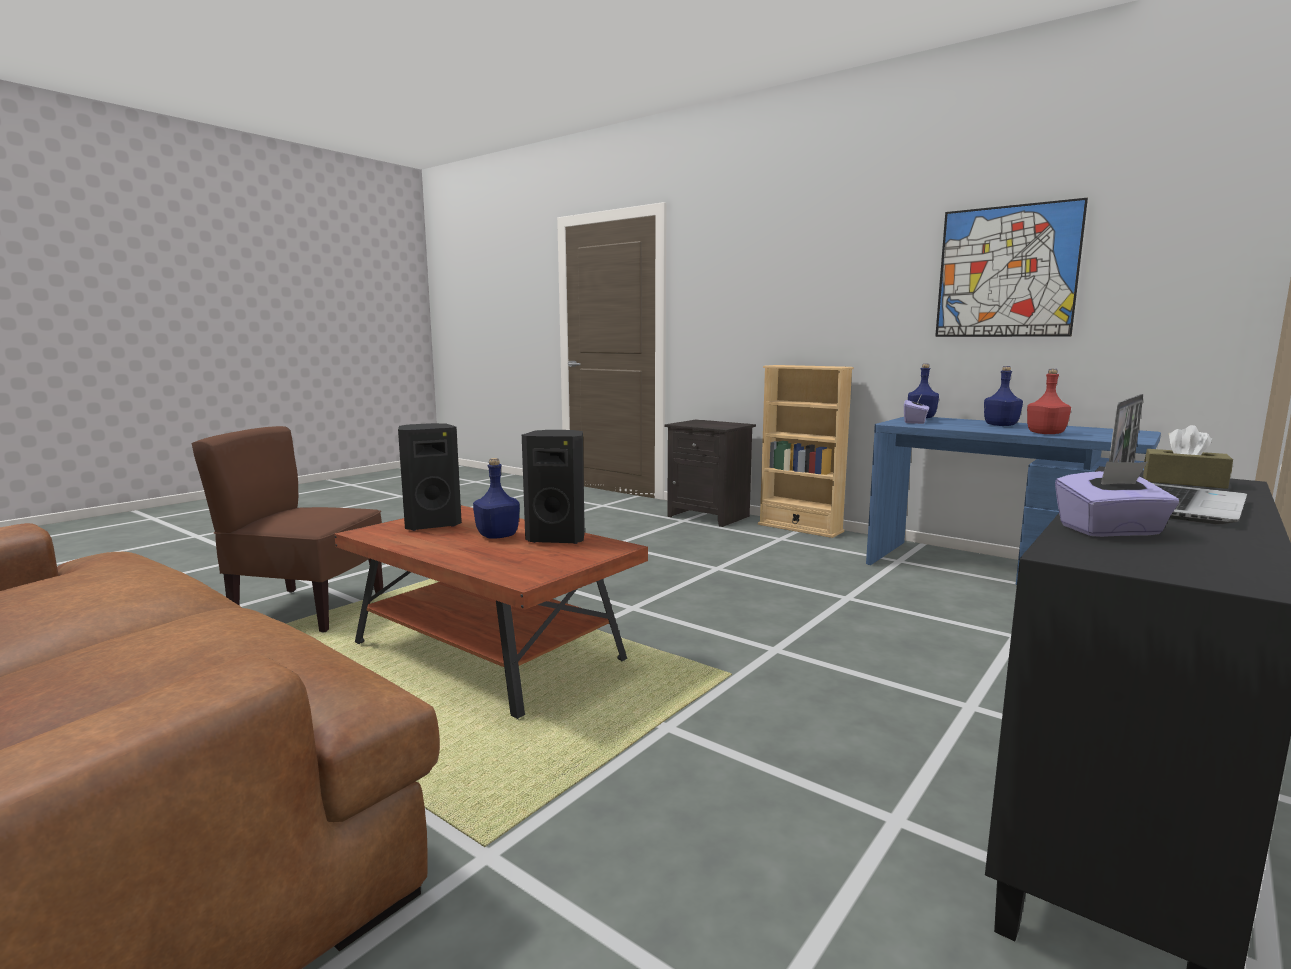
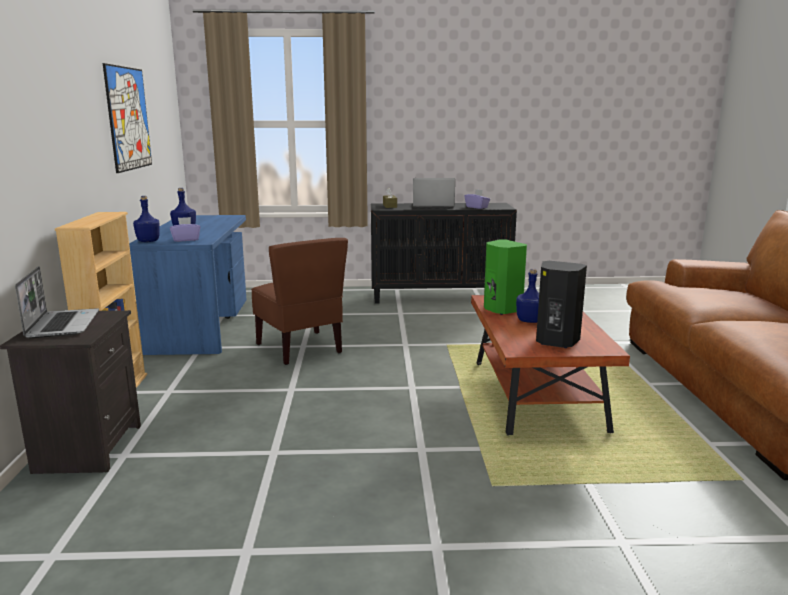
camera: 130 degrees left, 5 degrees up
(308, 609) = (639, 495): brown chair -> brown chair (300, 348)
(558, 538) = (501, 309): black speaker -> green speaker
(716, 423) = (62, 324): none -> laptop
(1046, 433) = (221, 223): red bottle -> none

